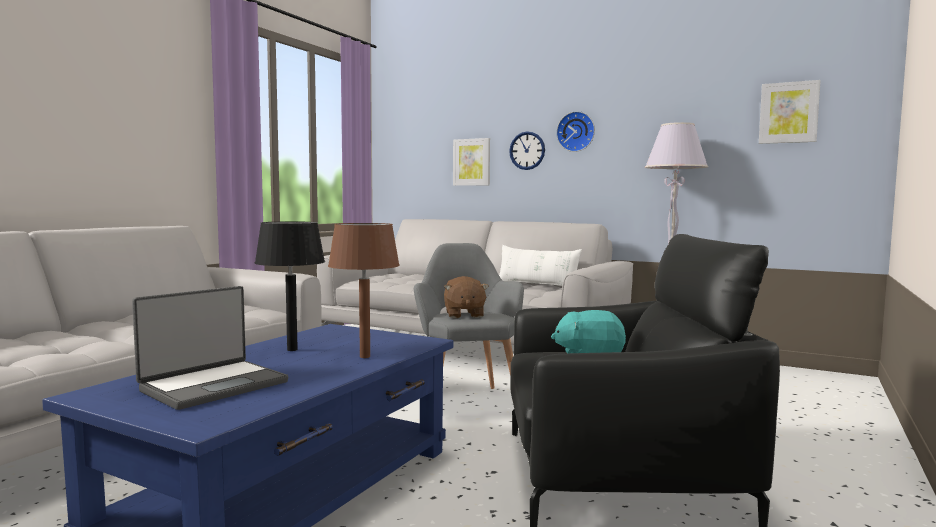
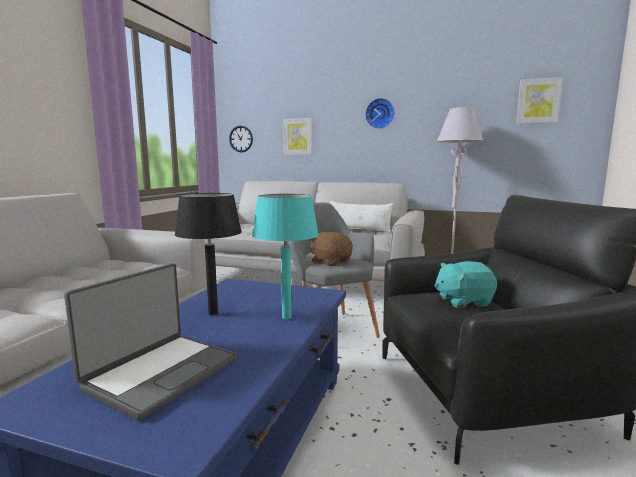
camera: 10 degrees left, 5 degrees up
(365, 356) = (286, 317): brown table lamp -> turquoise table lamp
(464, 315) = (330, 262): brown plush toy -> brown plush toy turned 150 degrees clockwise
(527, 150) = (342, 128): wall clock -> wall clock (241, 139)

